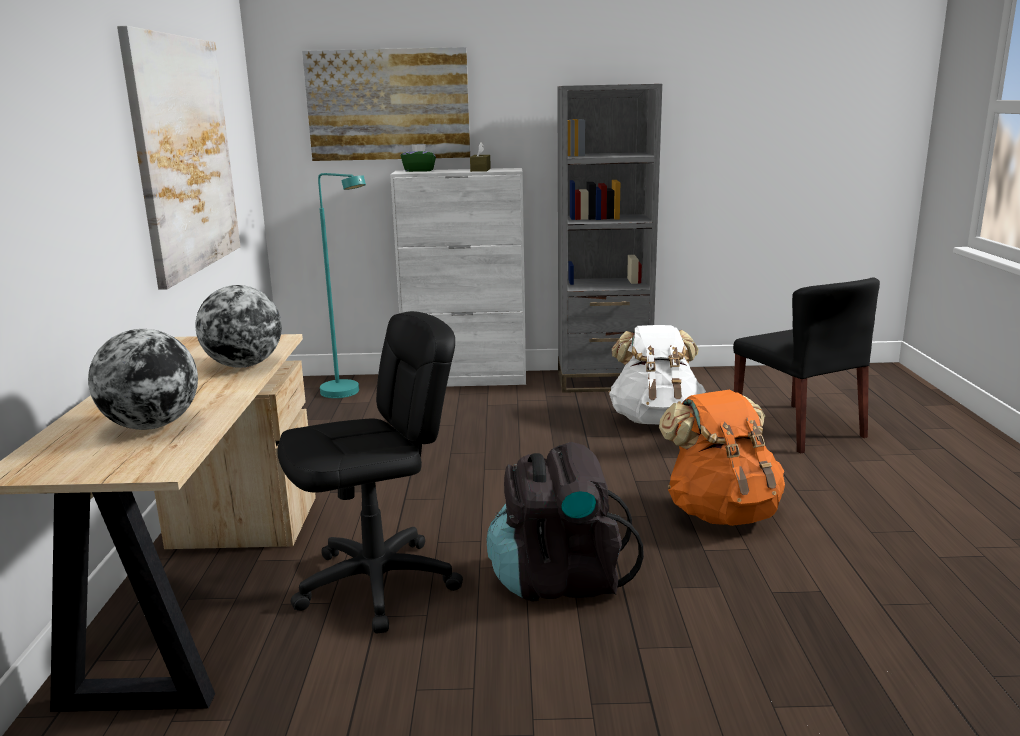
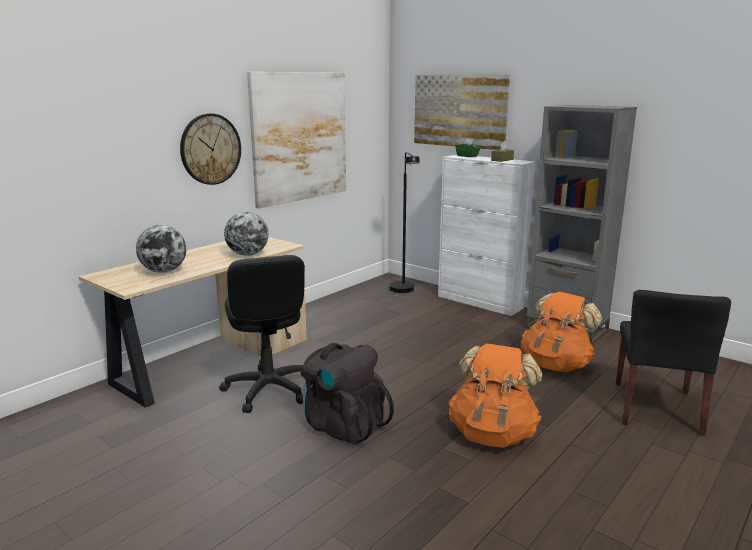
camera: 40 degrees right, 0 degrees up
(95, 178) = (210, 149): none -> wall clock
(348, 393) = (404, 291): turquoise floor lamp -> black floor lamp
(377, 584) = (268, 389): black office chair -> black office chair turned 60 degrees clockwise
(655, 419) = (556, 365): white backpack -> orange backpack

